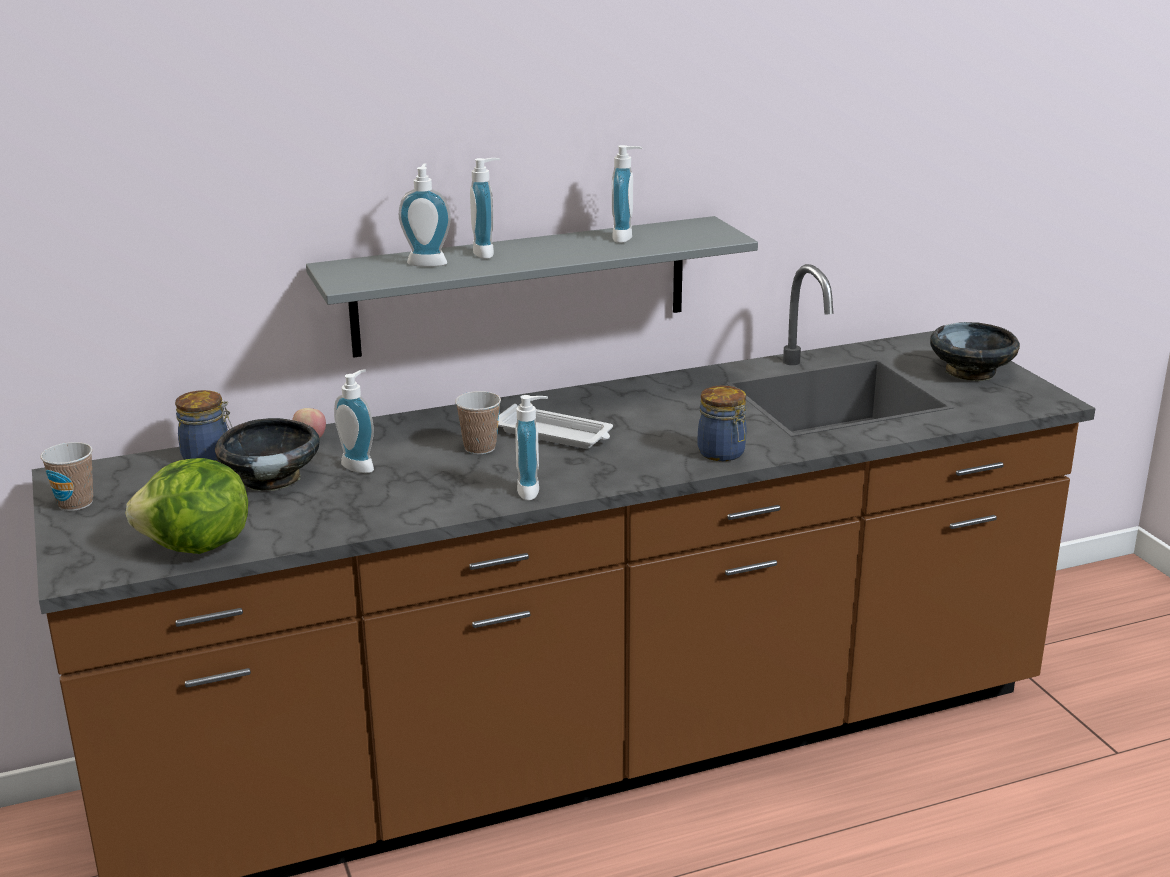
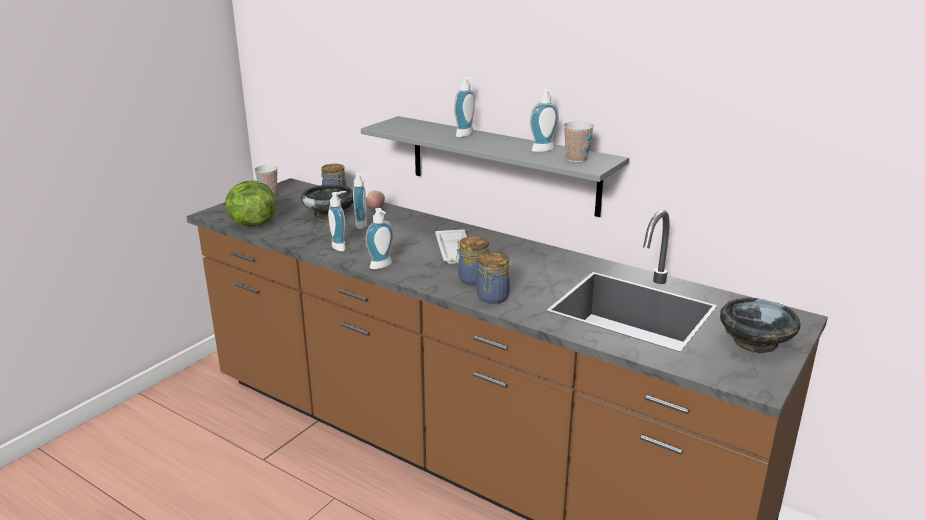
camera: 55 degrees right, 0 degrees up
(428, 262) = (433, 130): soap dispenser -> soap dispenser (341, 246)
(480, 448) = (415, 241): cup -> cup (576, 159)
(655, 449) = (472, 279): none -> jar

